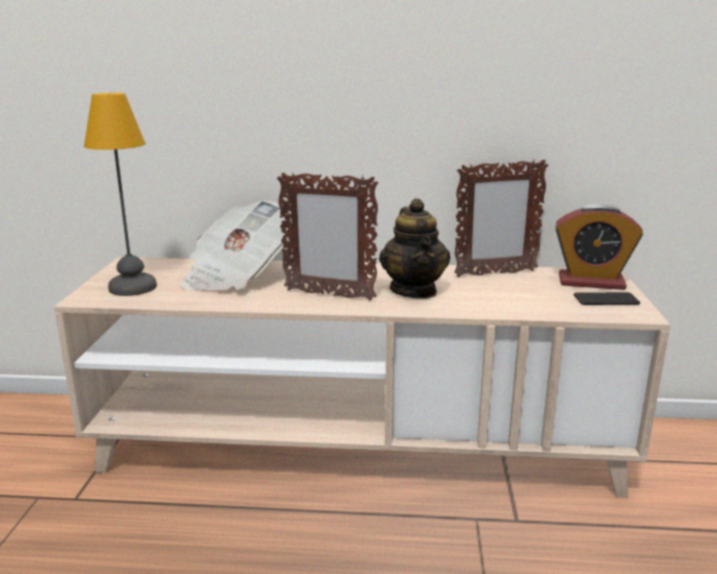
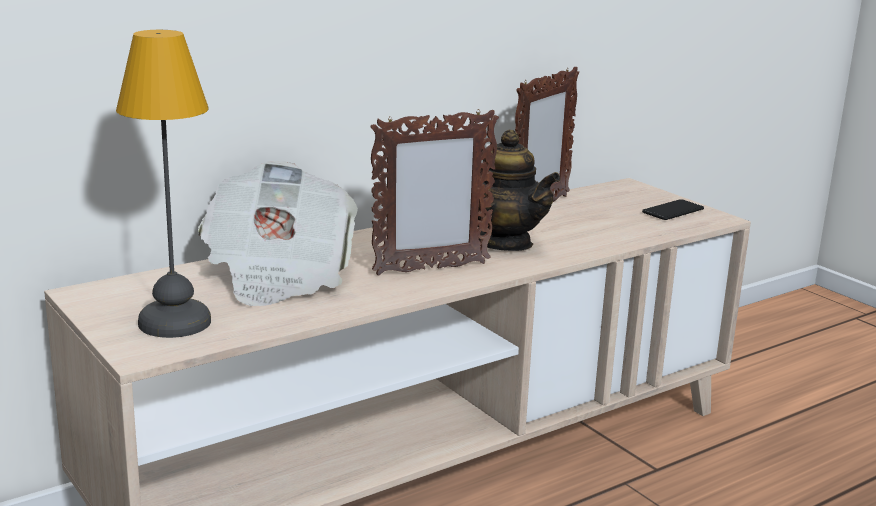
camera: 40 degrees left, 0 degrees up
(591, 282) = (632, 196): alarm clock -> none

